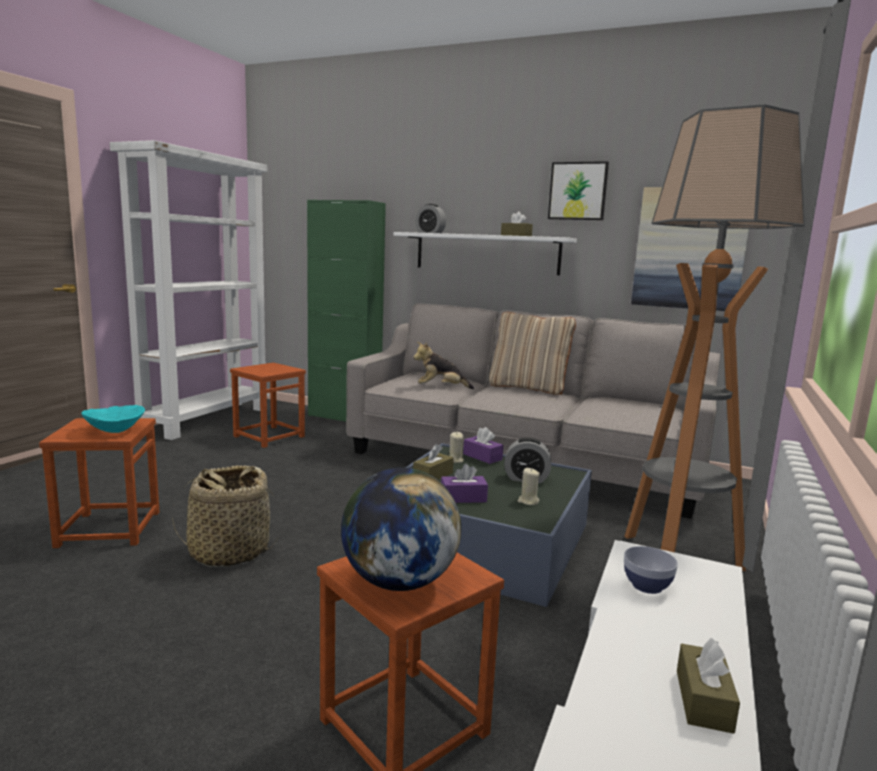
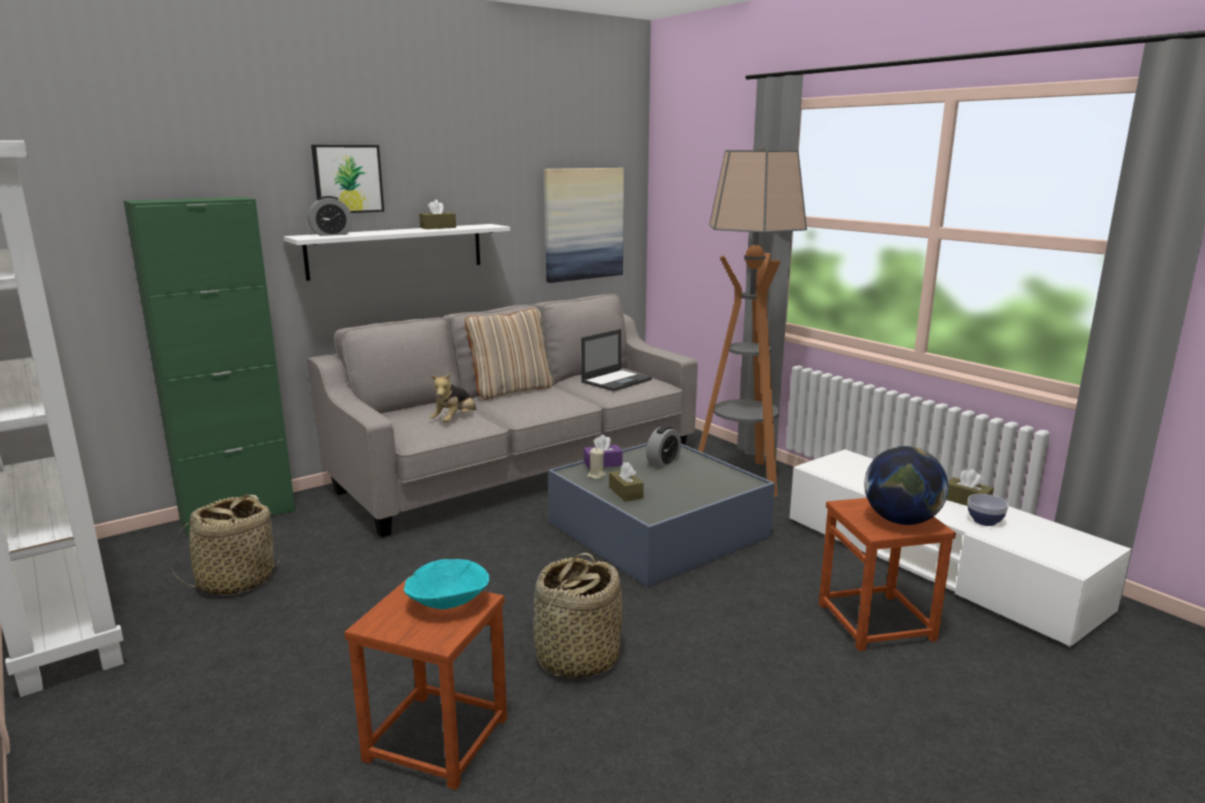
camera: 60 degrees left, 5 degrees up
(269, 436) = (236, 580): brown stool -> basket
(463, 498) = (684, 493): purple tissue box -> none
(528, 501) = (708, 474): beige candle -> none
(578, 191) = (486, 173): picture -> picture (347, 179)
(628, 409) = (617, 380): none -> laptop
(646, 585) = (857, 477): bowl -> bowl (984, 521)

